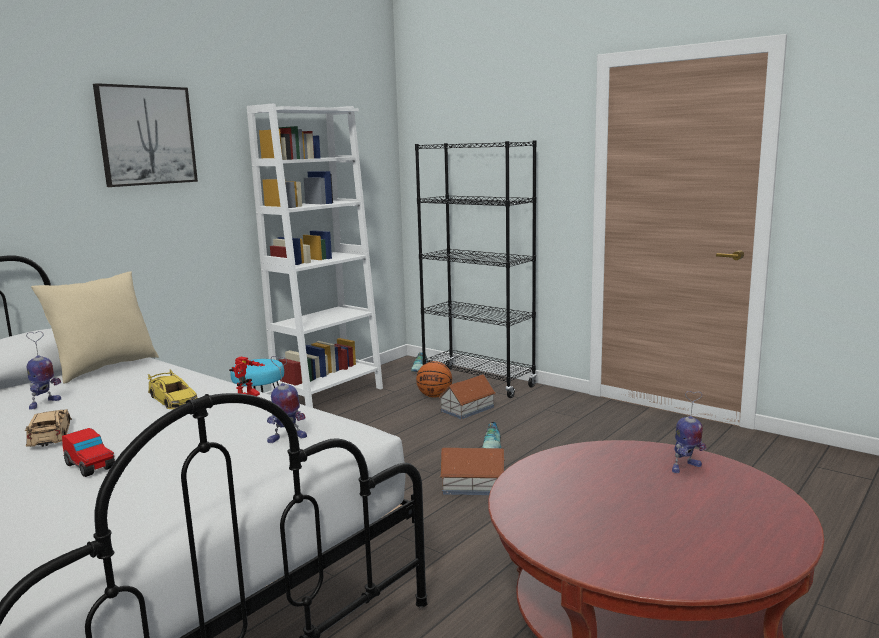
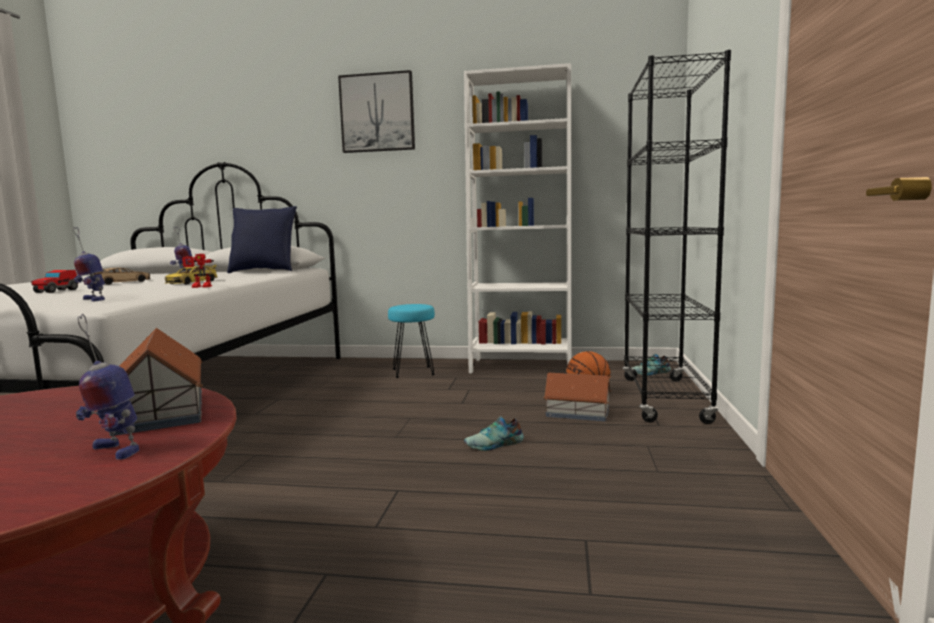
camera: 60 degrees right, 5 degrees down
(104, 368) = (264, 271): beige pillow -> blue pillow
(472, 485) = (381, 458): toy house -> toy house (161, 411)

